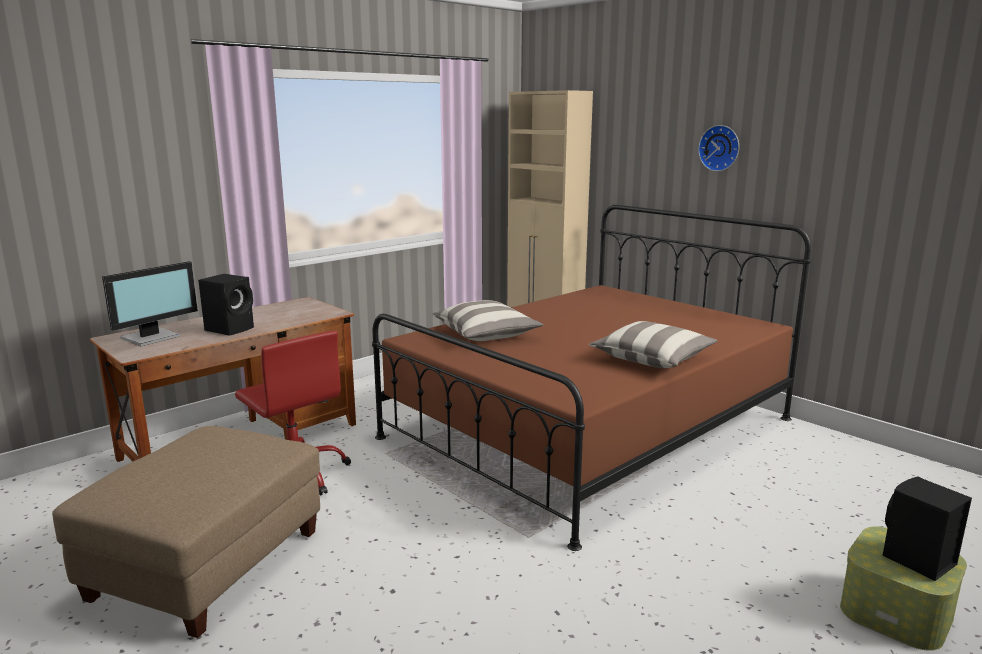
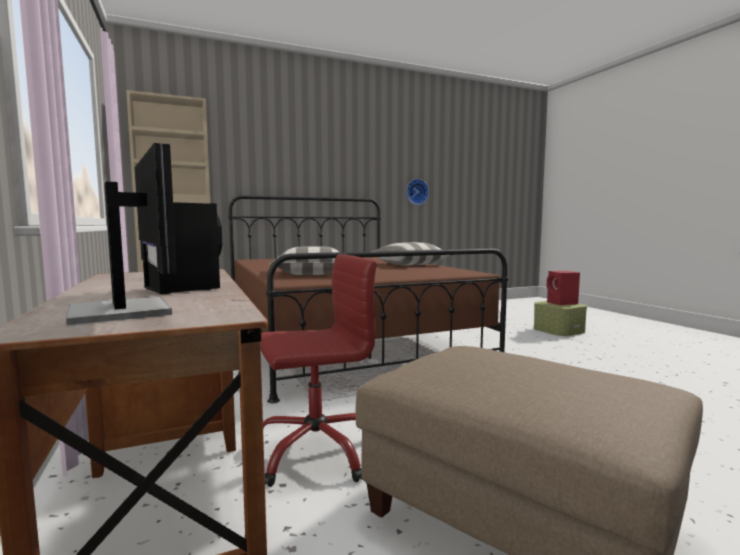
camera: 70 degrees left, 10 degrees down
(720, 148) = (316, 155): wall clock -> wall clock (416, 192)
(917, 561) = (562, 303): black speaker -> red speaker

